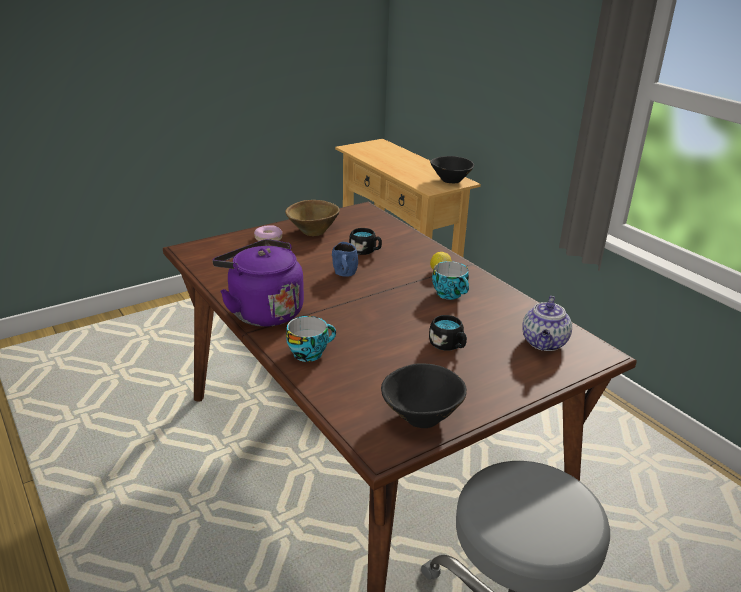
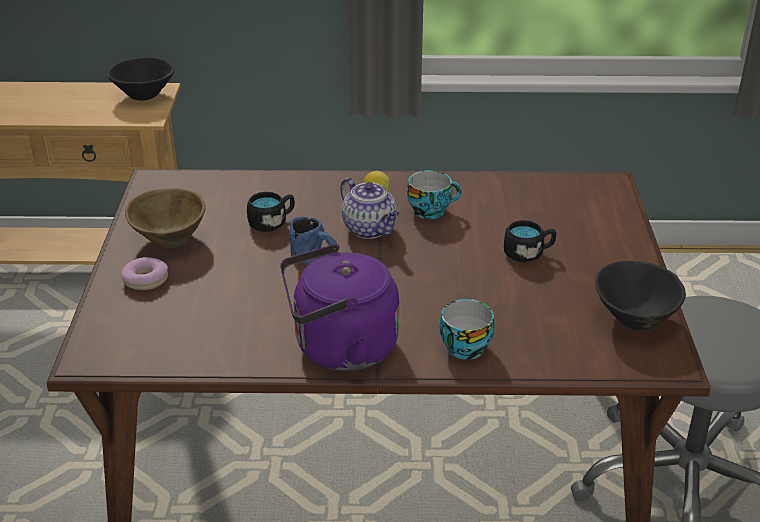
camera: 55 degrees left, 5 degrees up
(544, 343) = (570, 201): teapot -> teapot (370, 229)

